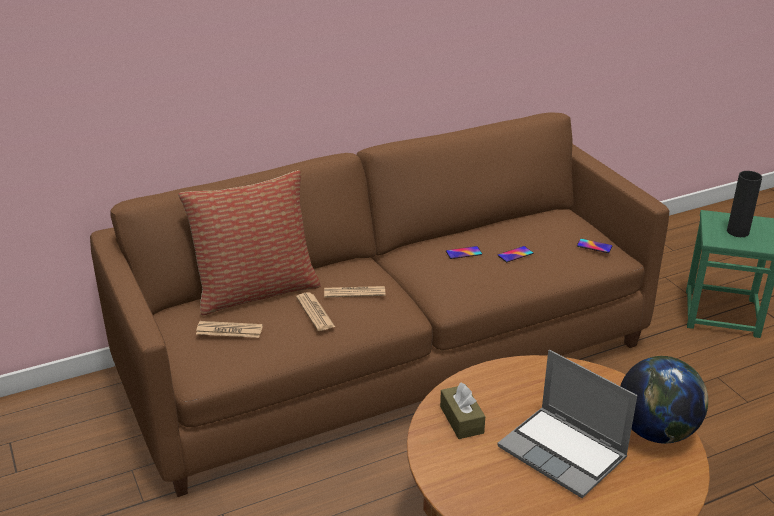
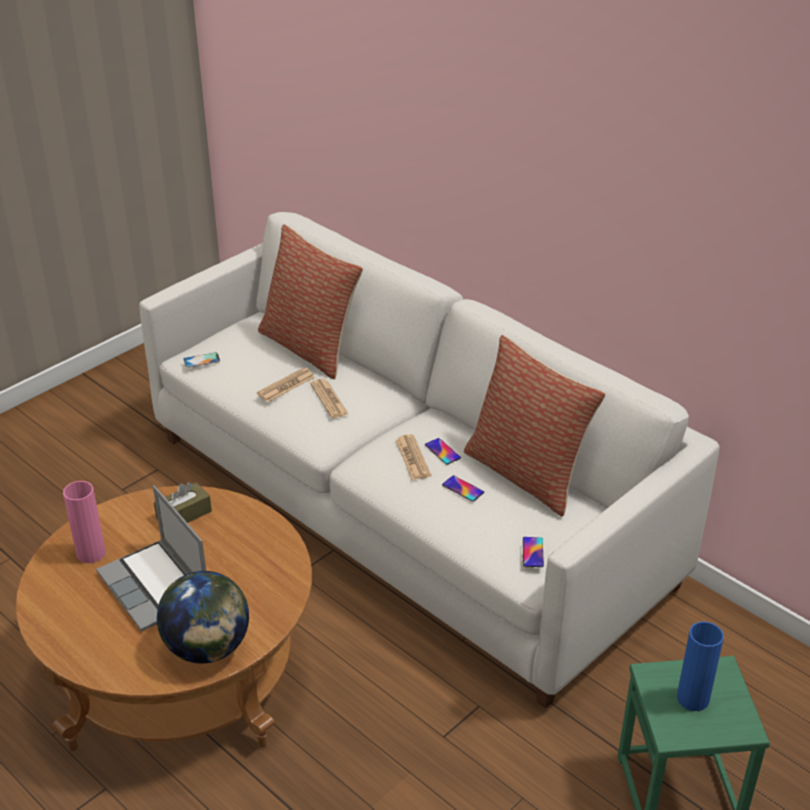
camera: 70 degrees right, 5 degrees up
(218, 362) = (201, 360): none -> phone
(229, 330) = (242, 350): newspaper -> newspaper (412, 458)
(387, 359) = (406, 509): brown sofa -> white sofa
(497, 494) = (91, 553): none -> pink vase
(505, 227) = (527, 473): none -> pillow
(564, 453) = (156, 587): laptop -> laptop turned 60 degrees counterclockwise
(738, 232) = (693, 698): black vase -> blue vase

